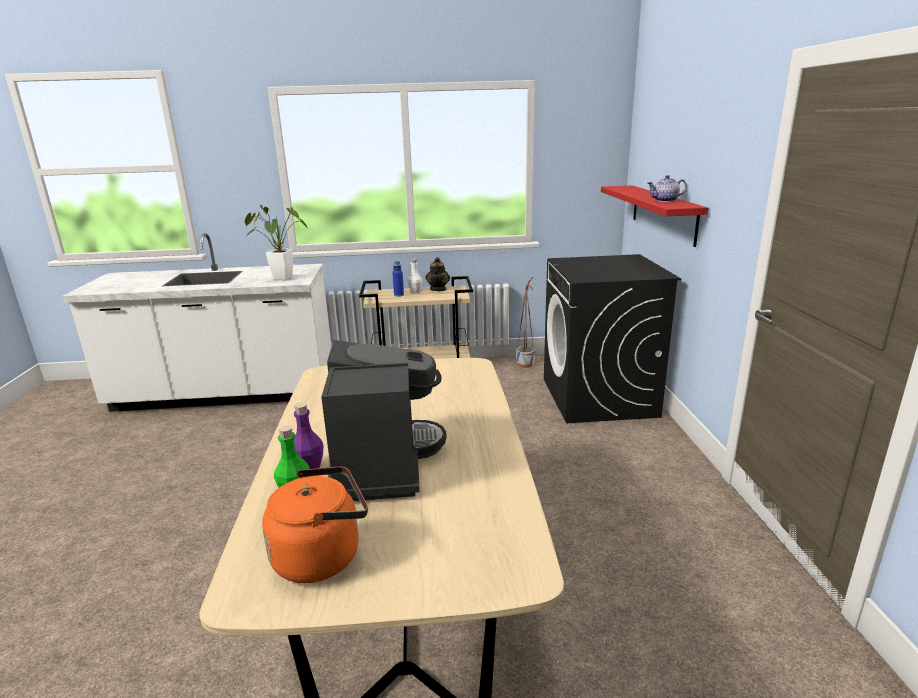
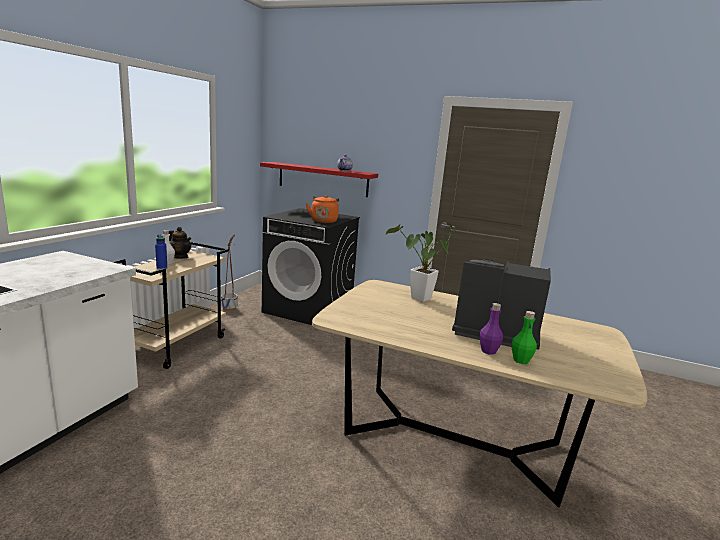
camera: 65 degrees left, 5 degrees down
(279, 278) = (72, 271): potted plant -> potted plant (418, 299)
(322, 555) = (585, 364): orange kettle -> orange kettle (324, 221)

